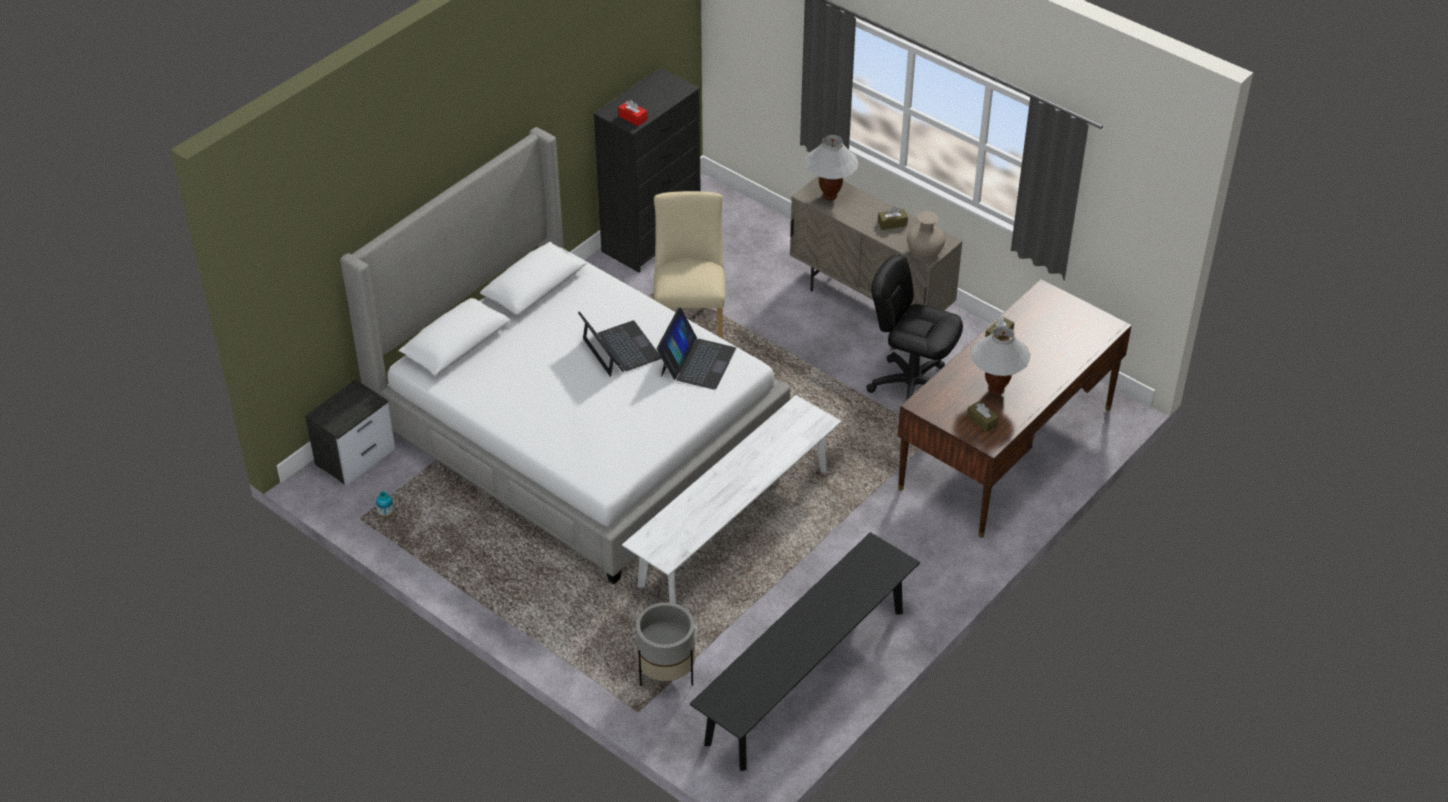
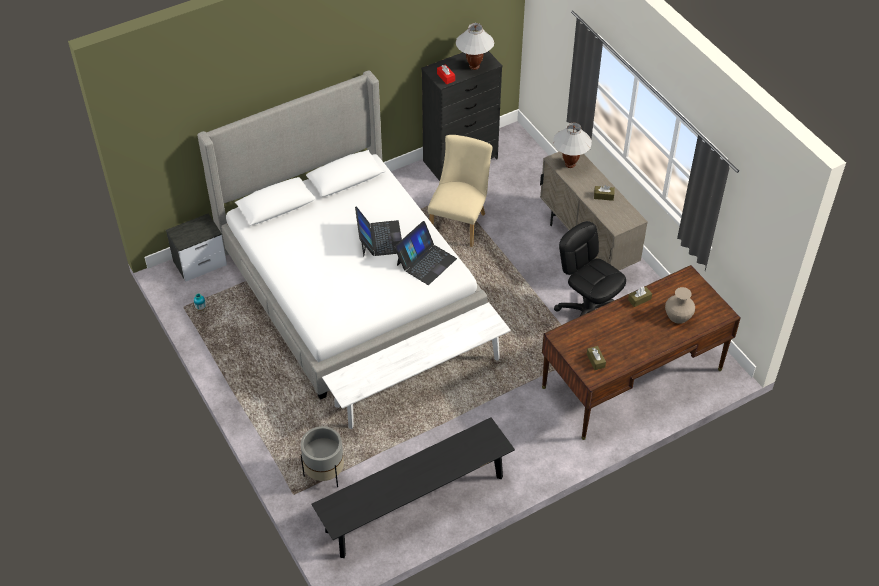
camera: 20 degrees right, 5 degrees up
(924, 252) = (616, 223): beige vase -> beige vase (678, 315)
(996, 389) = (617, 340): white table lamp -> white table lamp (474, 66)

